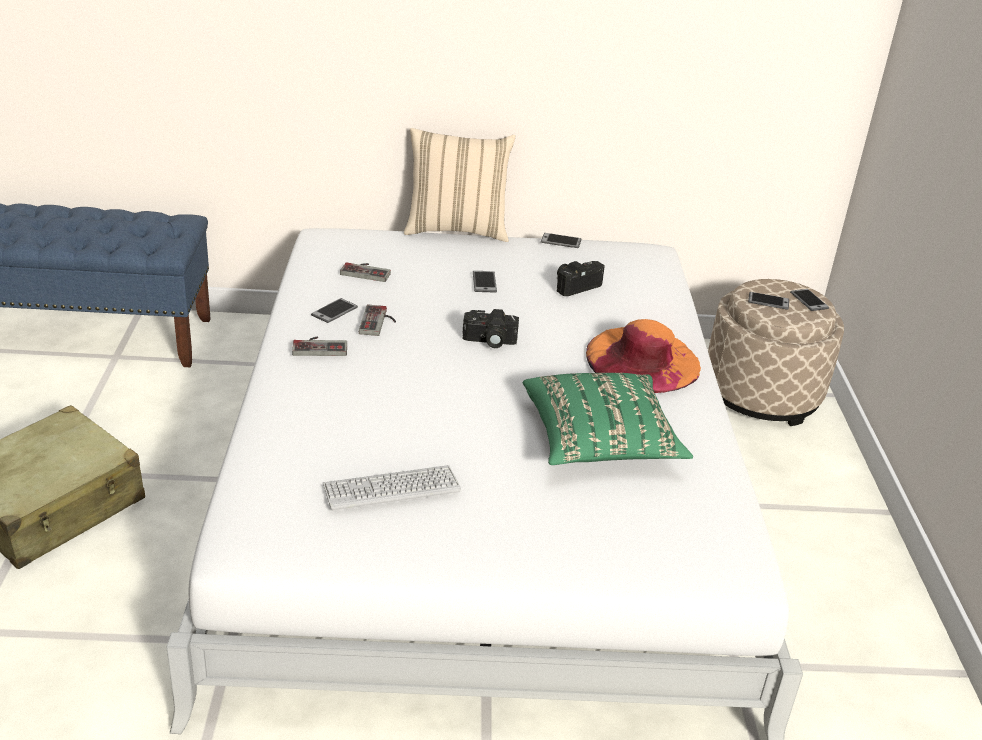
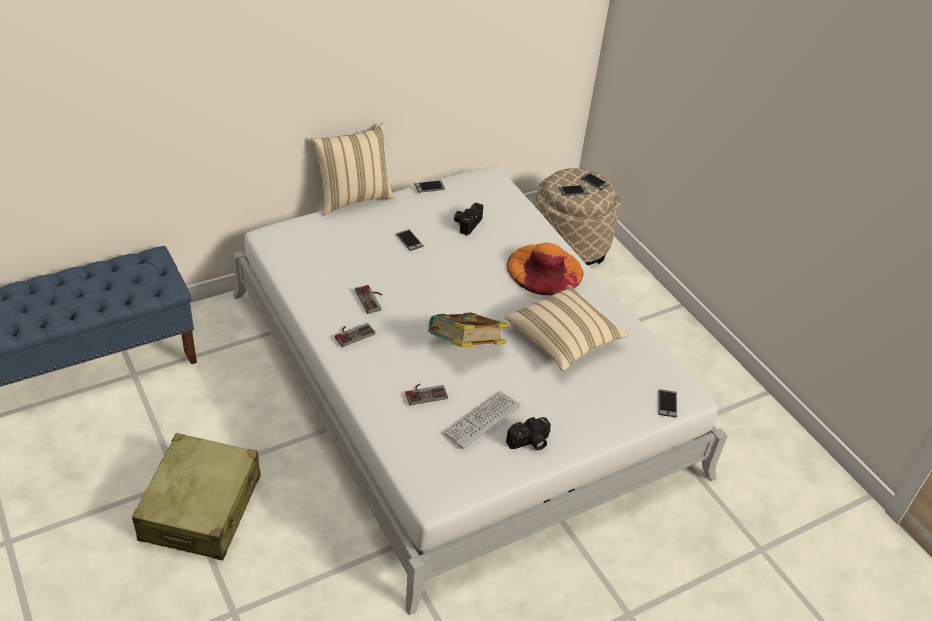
camera: 30 degrees left, 10 degrees up
(334, 311) = (335, 300): phone -> phone (667, 403)
(367, 271) = (326, 258): game controller -> game controller (425, 392)
(446, 405) = (465, 348): none -> book
(489, 341) = (450, 289): camera -> camera (529, 443)
(600, 442) = (563, 339): green pillow -> beige pillow

